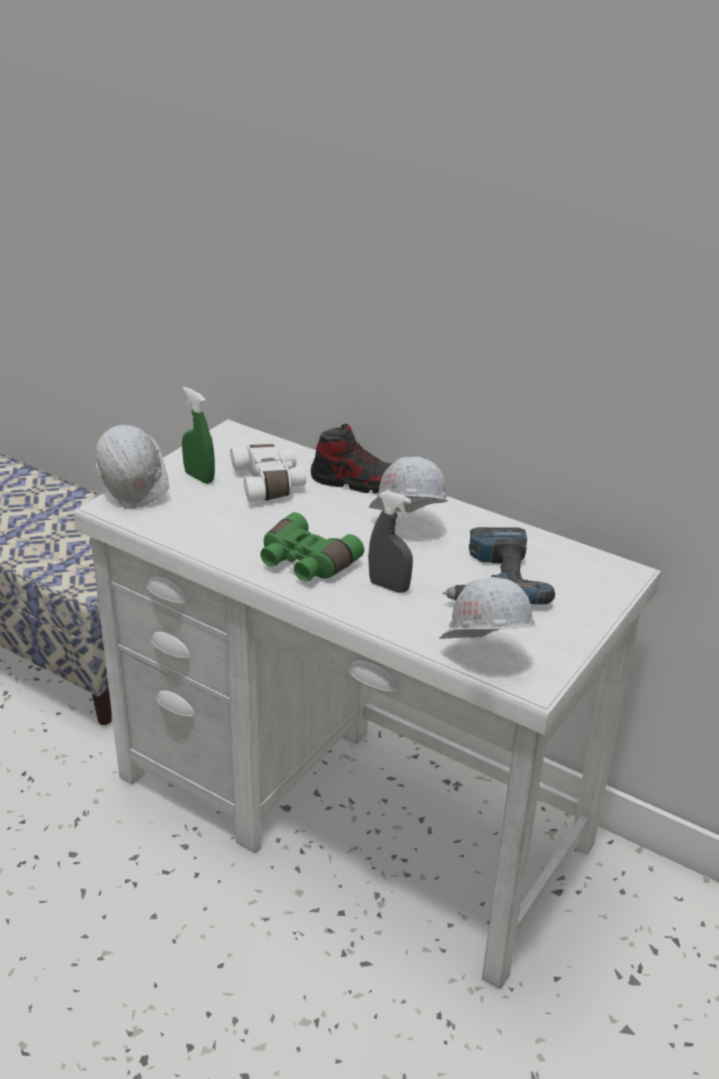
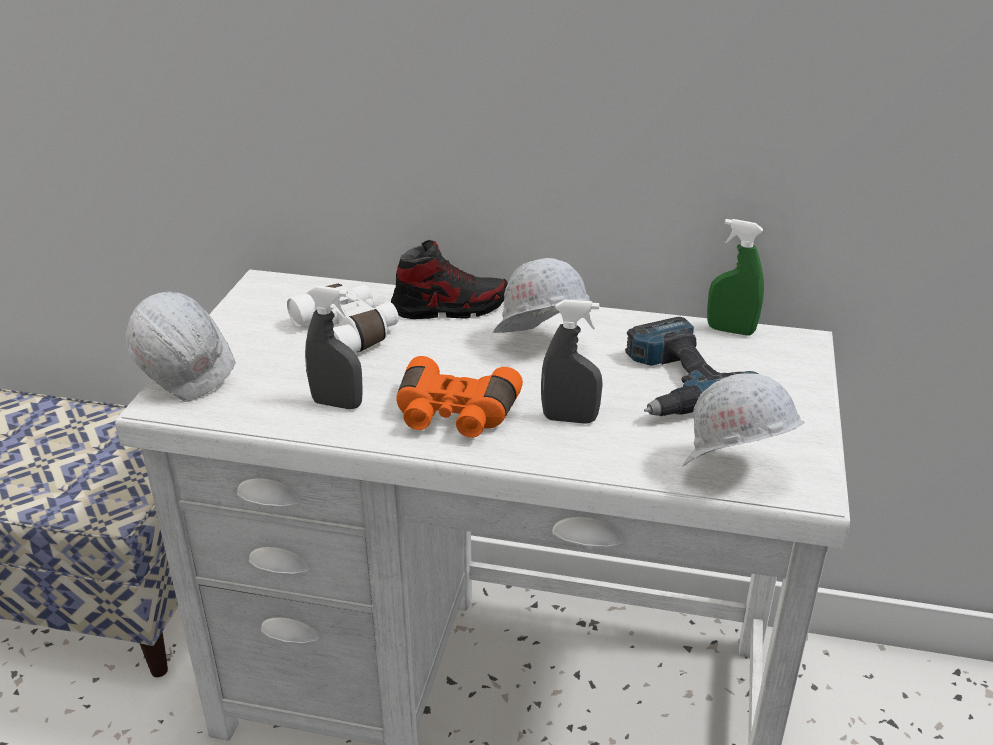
camera: 20 degrees left, 0 degrees up
(199, 477) = (258, 343): green spray bottle -> green spray bottle (730, 330)
(227, 535) = (337, 404): none -> grey spray bottle
(305, 563) = (454, 416): green binoculars -> orange binoculars

